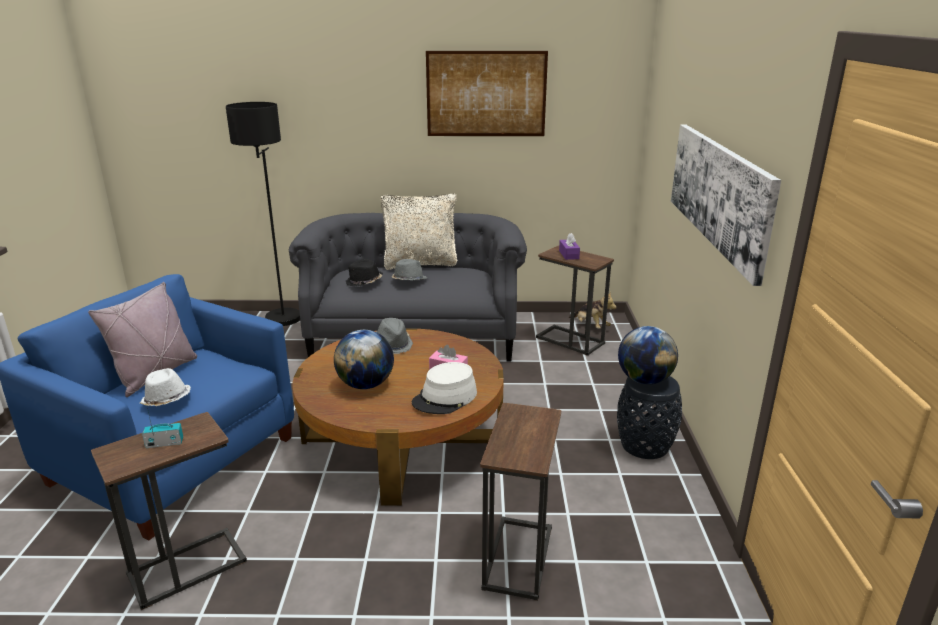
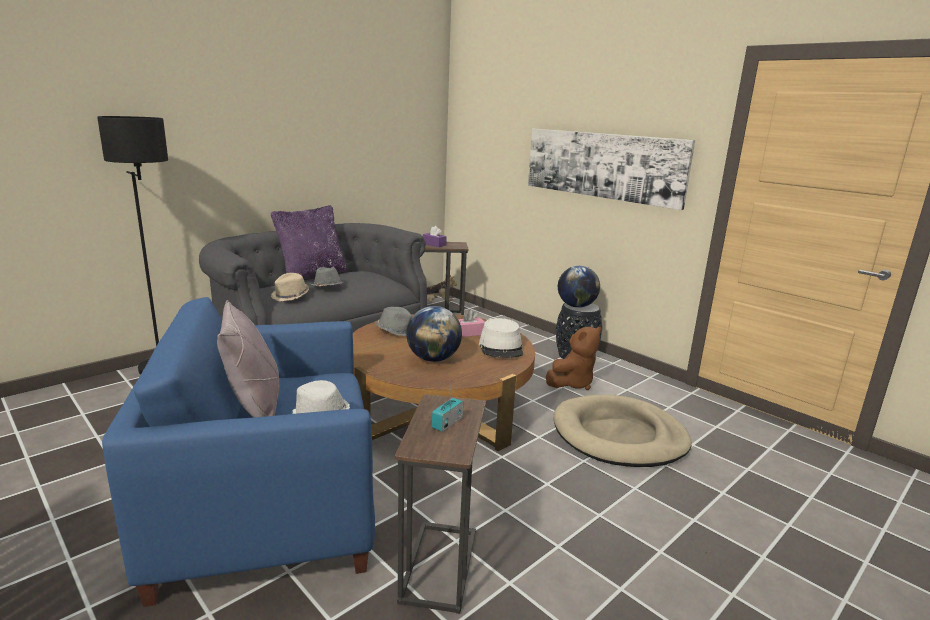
camera: 45 degrees left, 5 degrees down
(364, 282) = (290, 296): black hat -> beige hat
(421, 265) = (313, 276): beige pillow -> purple pillow
(486, 94) = (341, 114): picture -> none
(519, 558) = (619, 436): brown side table -> beige dog bed
(579, 475) = (572, 383): none -> brown plush toy

